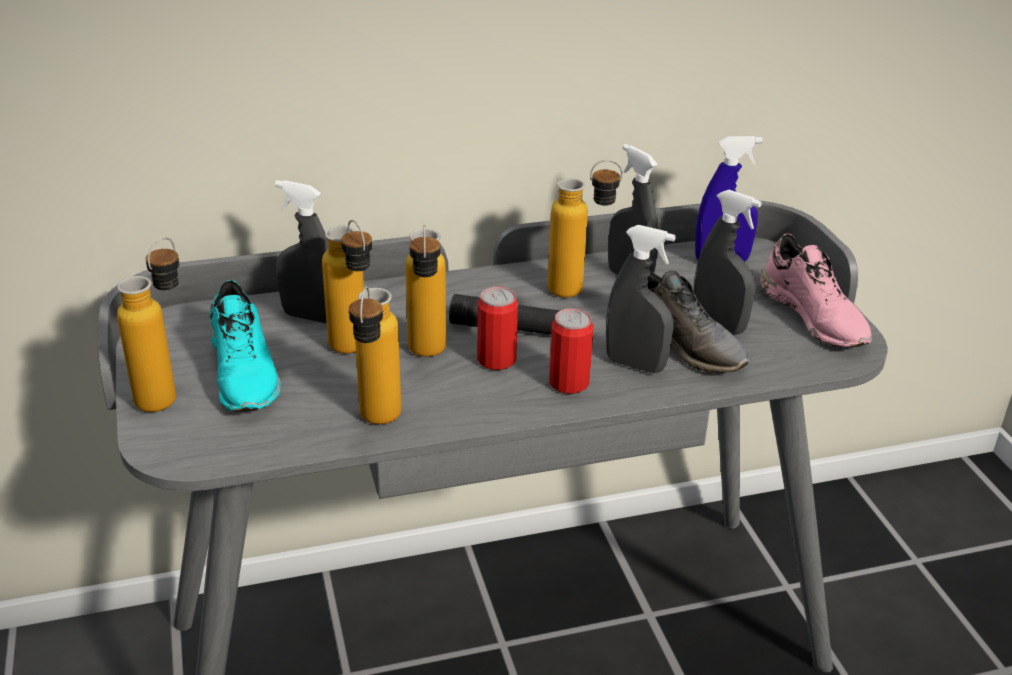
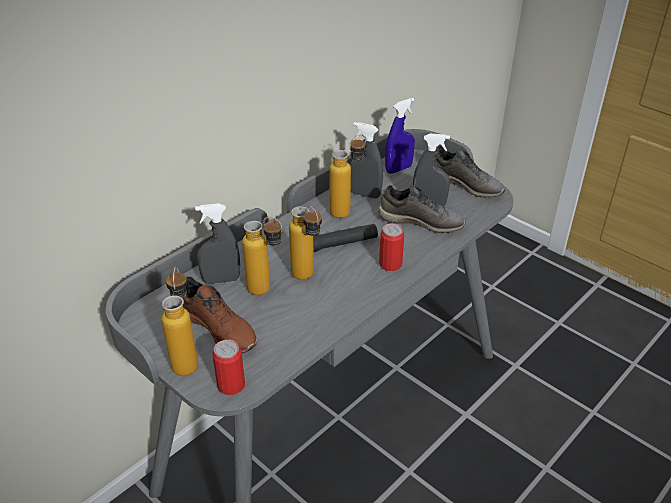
camera: 30 degrees left, 5 degrees up
(246, 373) = (219, 328): turquoise shoe -> brown shoe
(377, 424) = (320, 327): bottle -> none
(496, 360) = (344, 266): can -> can (231, 385)
(635, 364) = (411, 242): grey spray bottle -> none
(815, 316) = (466, 184): pink shoe -> grey shoe

